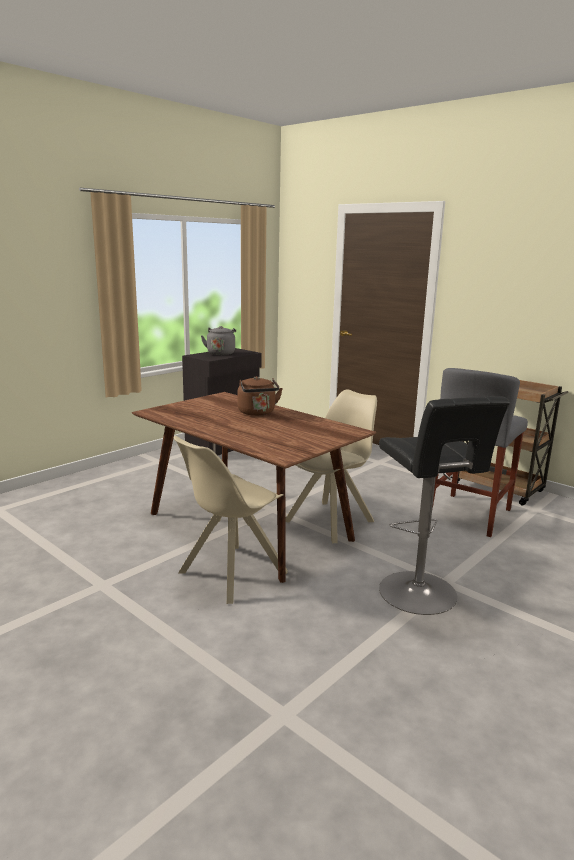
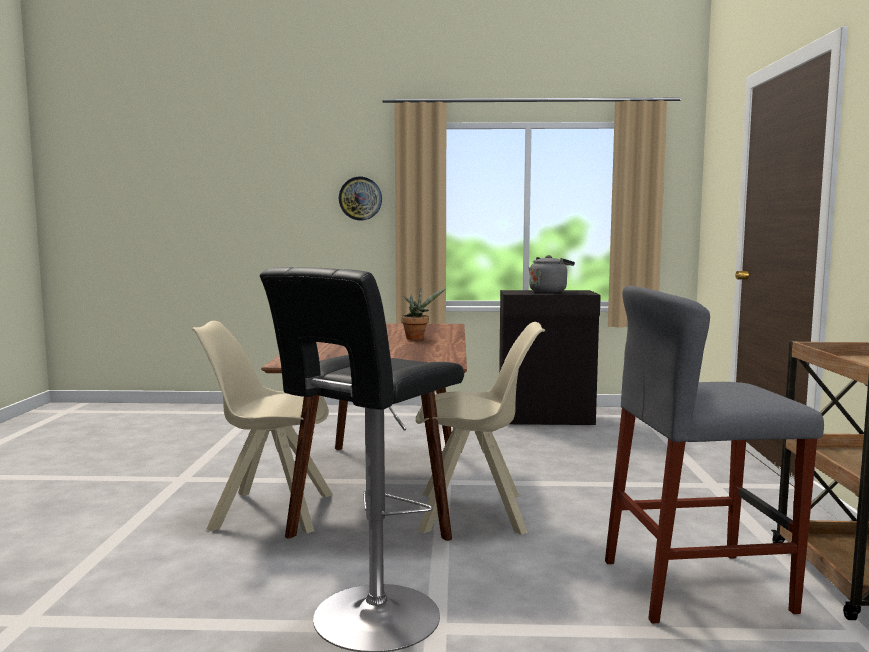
camera: 50 degrees right, 10 degrees down
(57, 283) = (360, 198): none -> wall clock
(257, 413) = (417, 338): brown kettle -> potted plant

